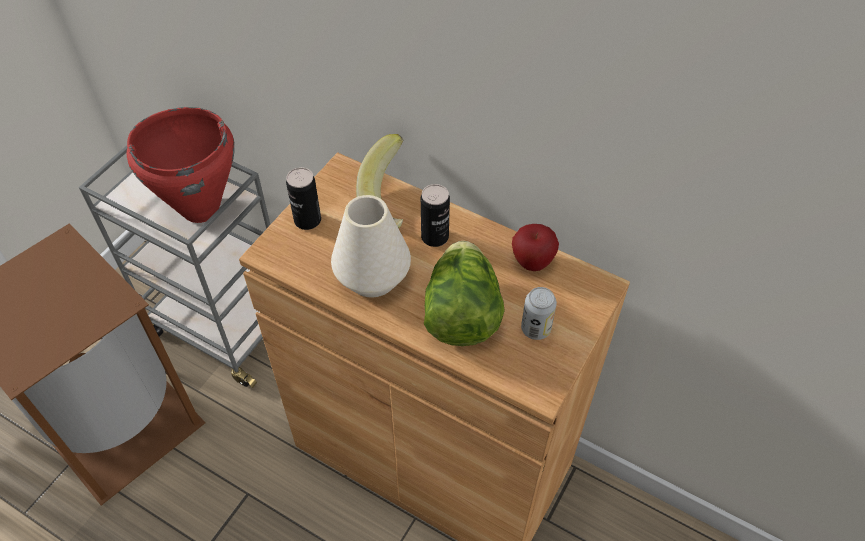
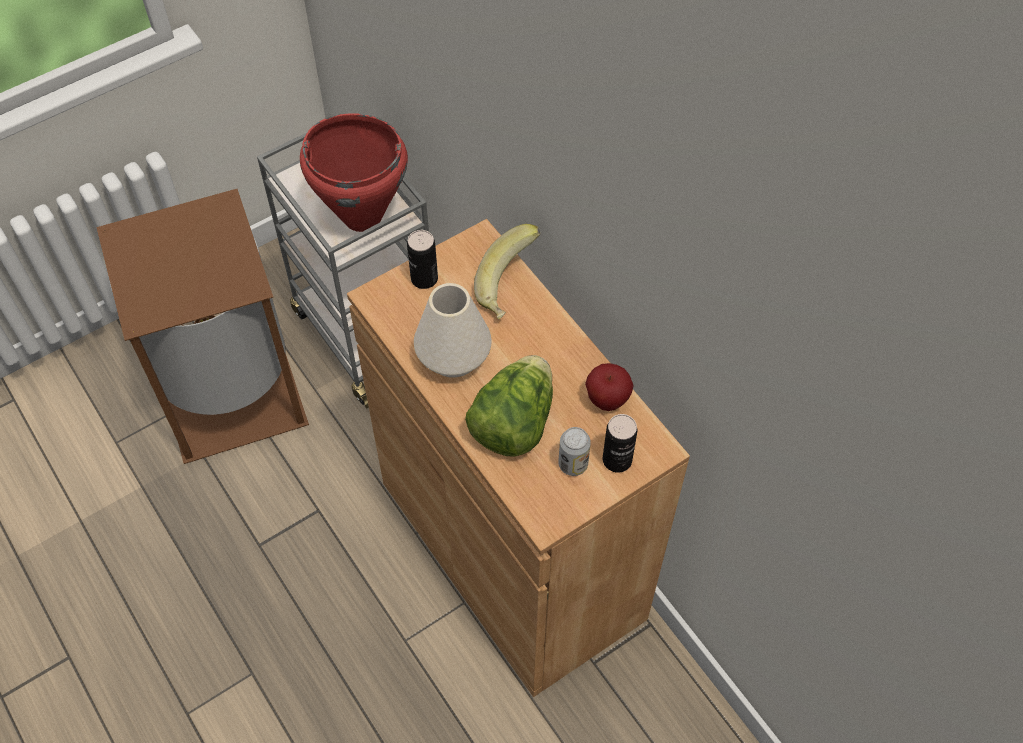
camera: 25 degrees right, 5 degrees up
(435, 237) = (531, 340): can -> can (617, 460)

